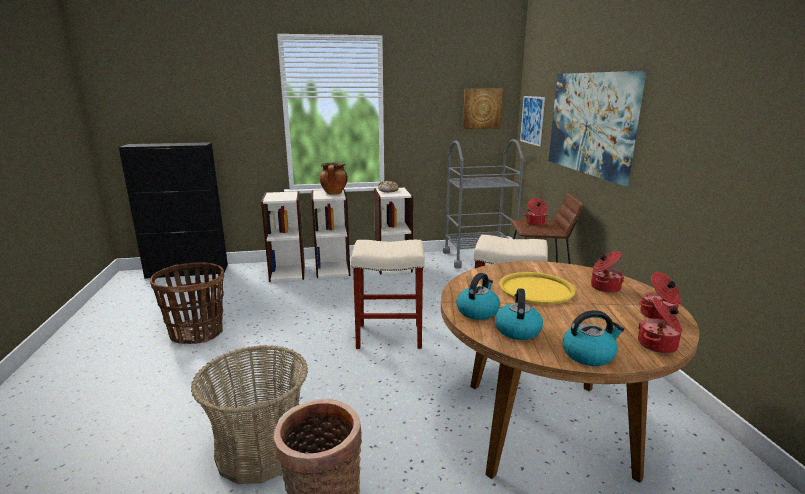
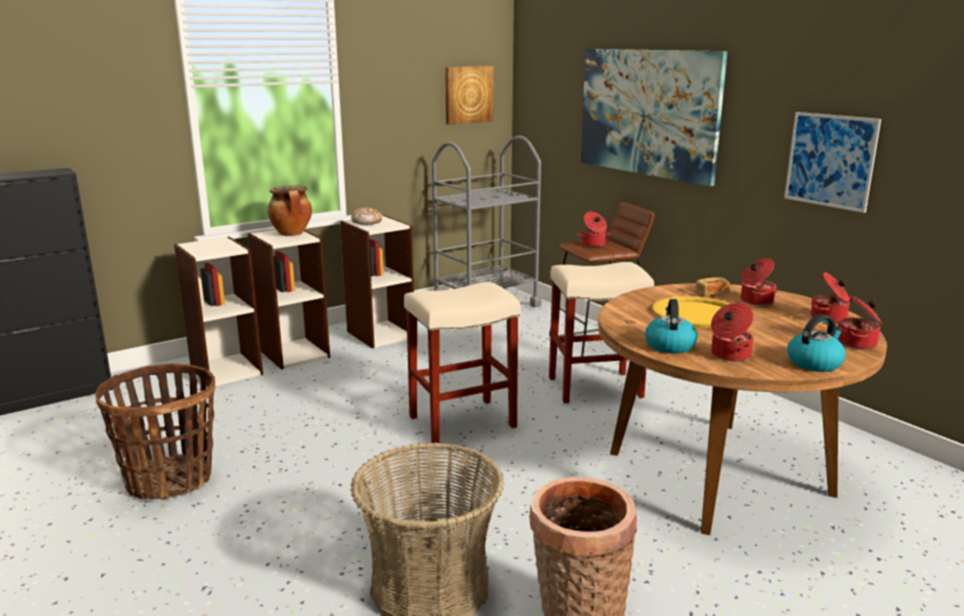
camera: 25 degrees left, 0 degrees up
(517, 330) = (729, 355): kettle -> cooking pot
(532, 120) = (541, 109): picture -> picture (830, 161)
(572, 274) = (711, 293): none -> bread

